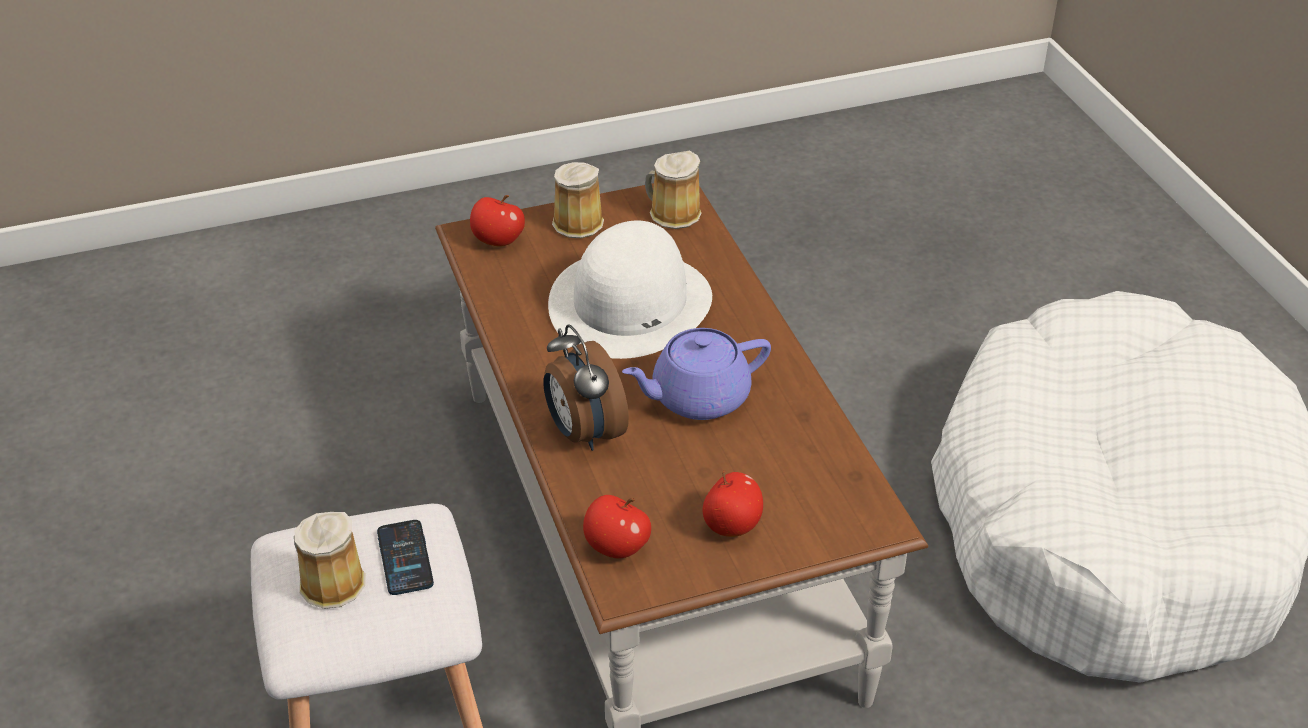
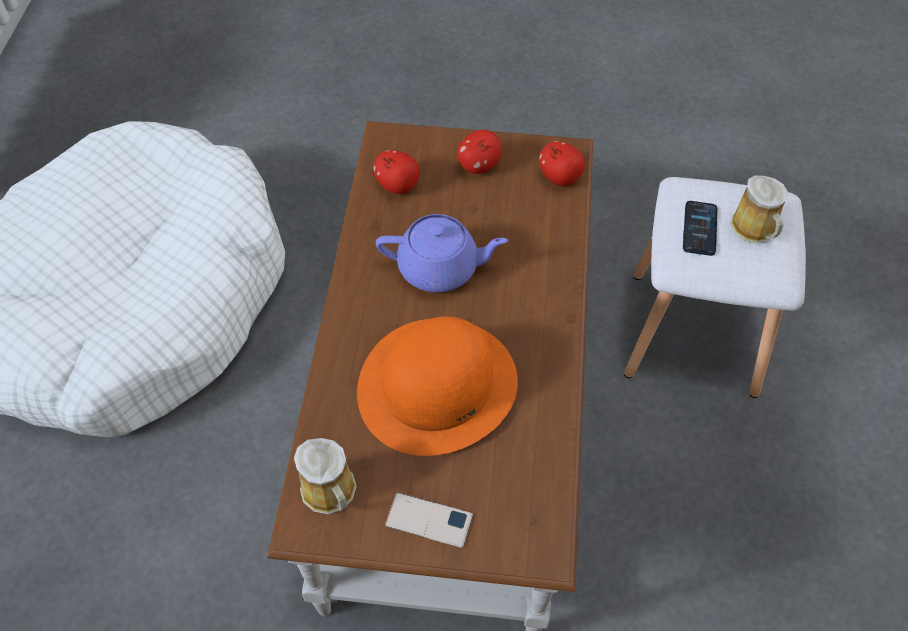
camera: 155 degrees left, 15 degrees up
(498, 241) = (521, 524): apple -> apple (398, 185)
(577, 222) = (429, 520): mug -> phone
(583, 433) = (541, 269): alarm clock -> none
(630, 304) = (438, 385): white hat -> orange hat

